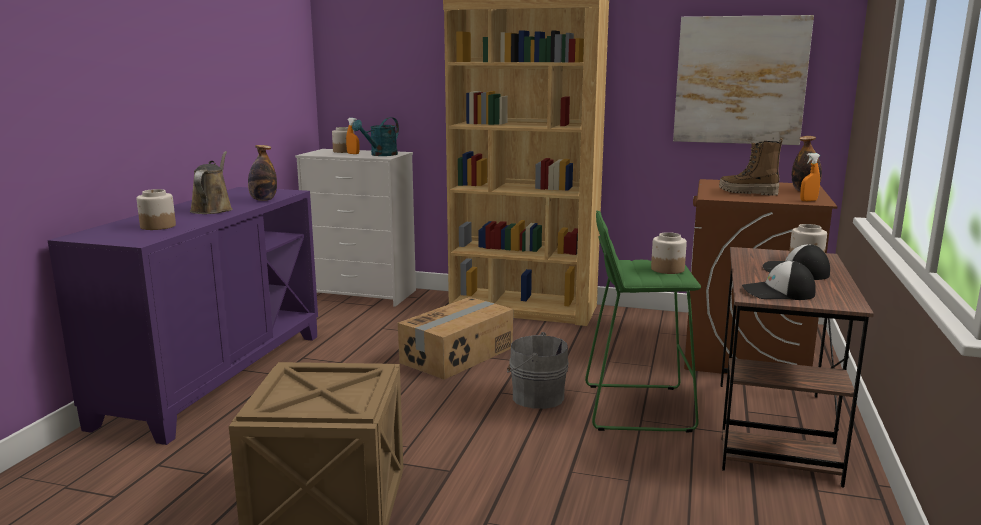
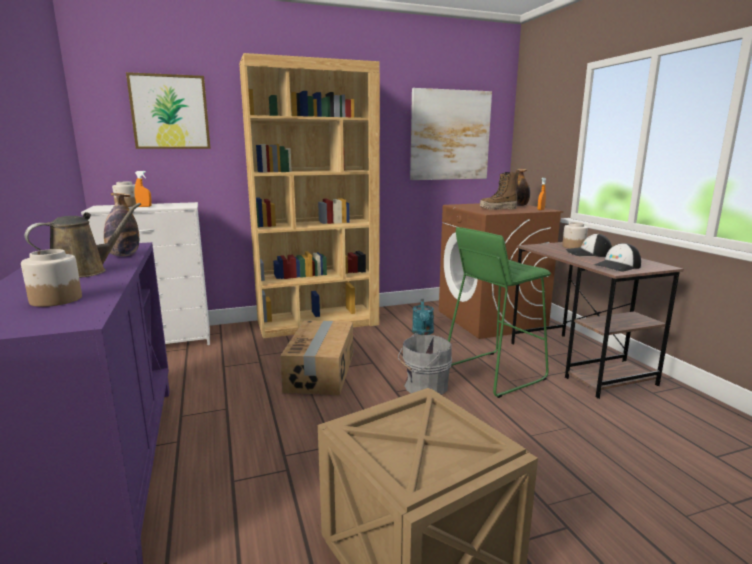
camera: 35 degrees left, 0 degrees up
(213, 209) = (84, 271): brown watering can -> brown watering can turned 75 degrees clockwise
(380, 155) = (176, 205): turquoise watering can -> turquoise watering can (423, 332)
(395, 56) = (170, 112): none -> picture
(667, 269) = (515, 265): jar -> none

